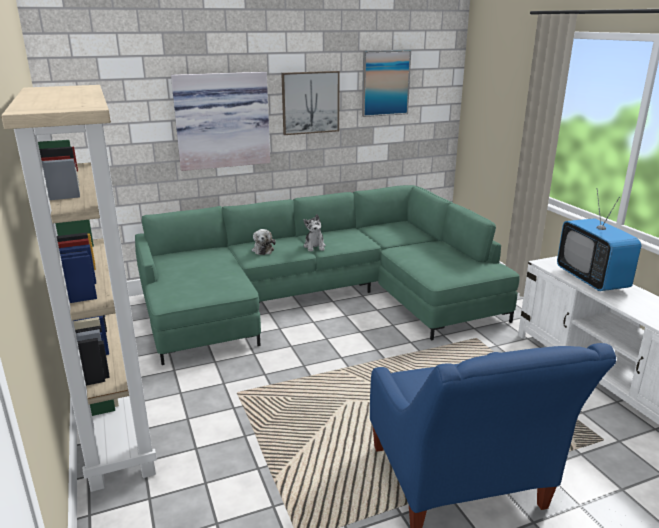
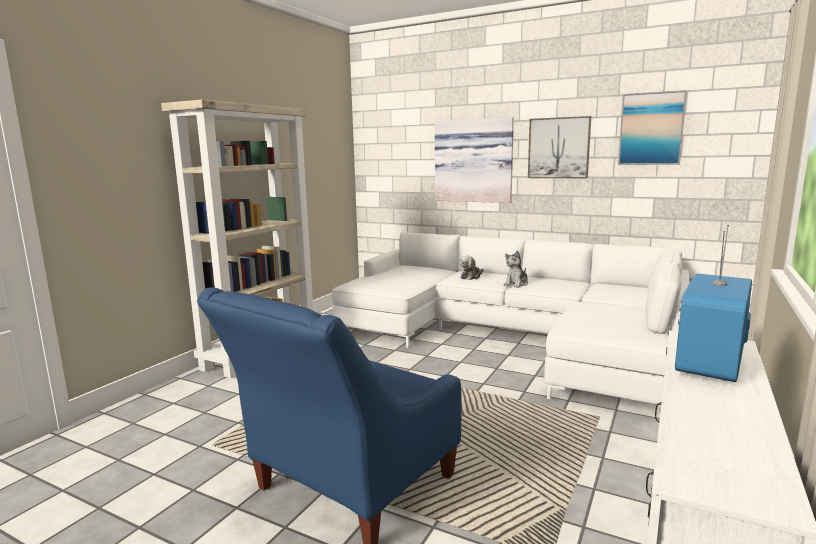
camera: 50 degrees right, 10 degrees down
(322, 297) = (515, 338): green sofa -> white sofa

